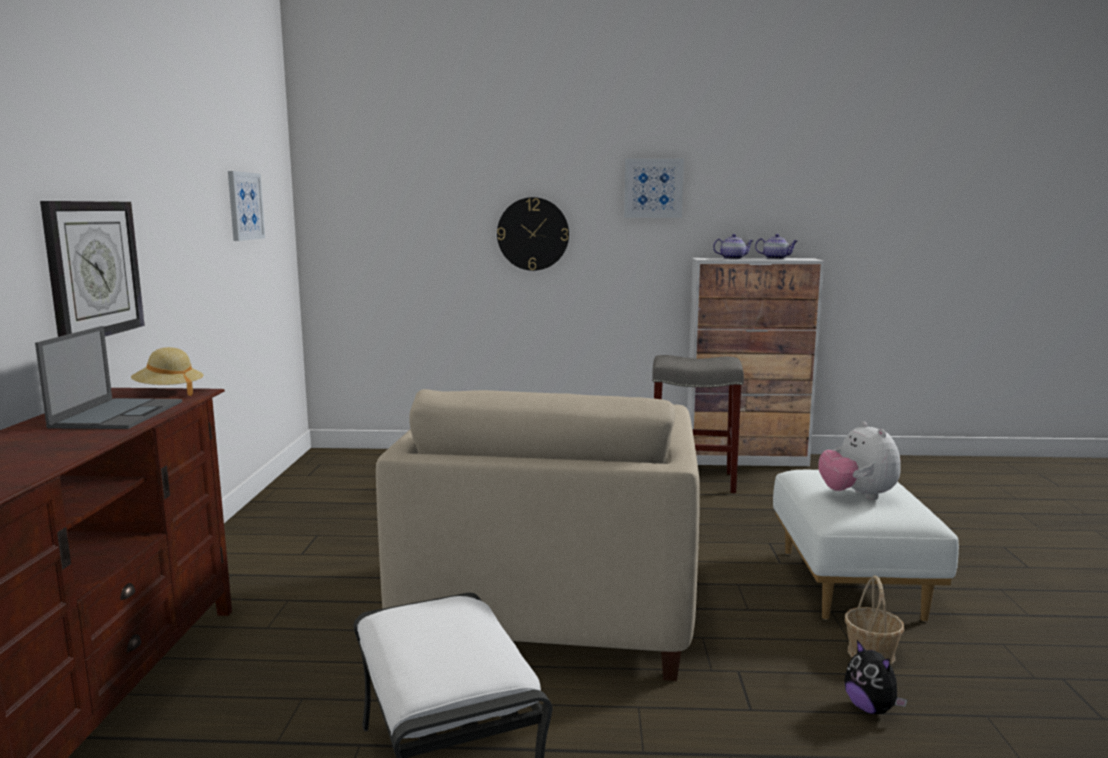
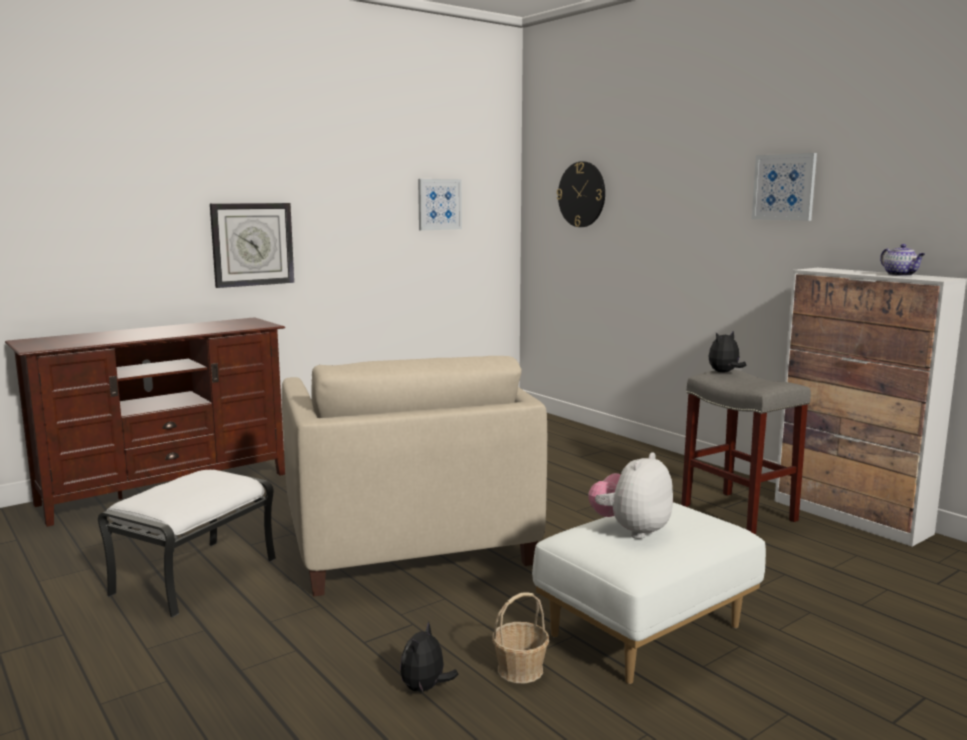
camera: 50 degrees right, 0 degrees up
(118, 414) = (205, 328): laptop -> none
(169, 392) = (259, 323): beige hat -> none
(533, 234) = (674, 233): wall clock -> wall clock (582, 194)
(549, 610) = (407, 541): beige armchair -> beige armchair turned 75 degrees counterclockwise
(671, 357) = (724, 372): none -> plush toy
(733, 258) = (846, 271): teapot -> none

